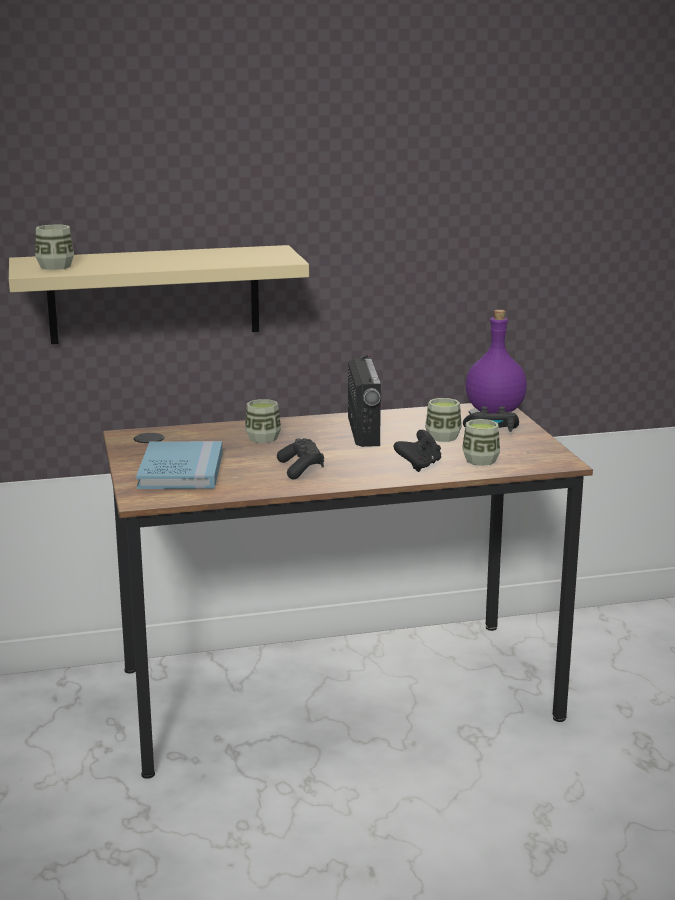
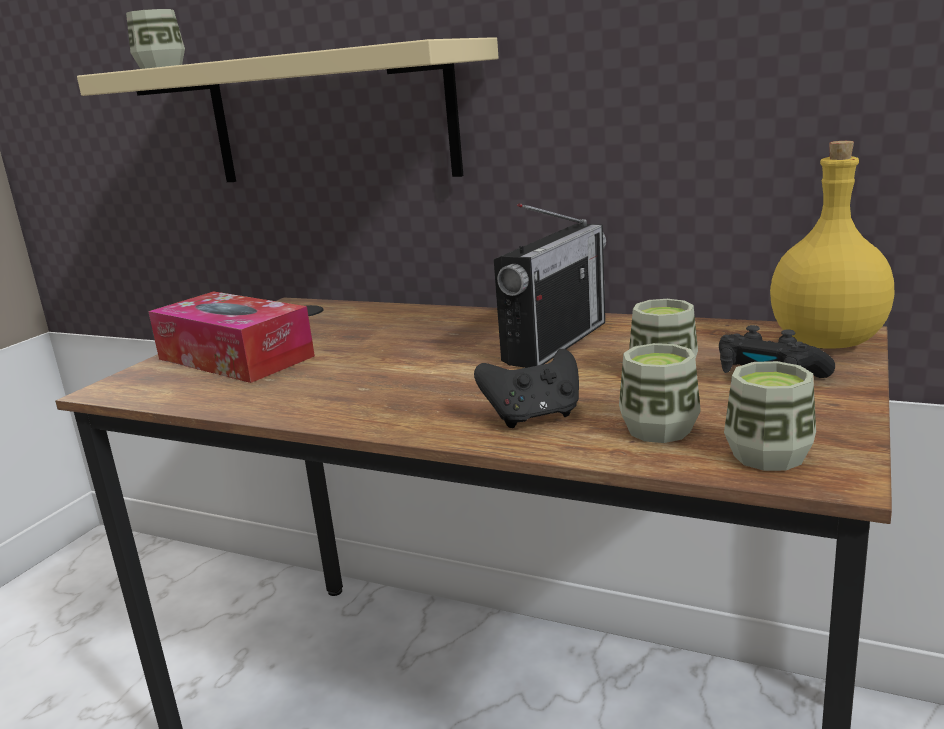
camera: 40 degrees right, 0 degrees up
(181, 470) = (235, 357): blue book -> tissue box
(263, 438) = (411, 331): cup -> cup (768, 455)
(301, 469) = (361, 385): black game controller -> none
(495, 411) = (829, 342): purple bottle -> yellow bottle

